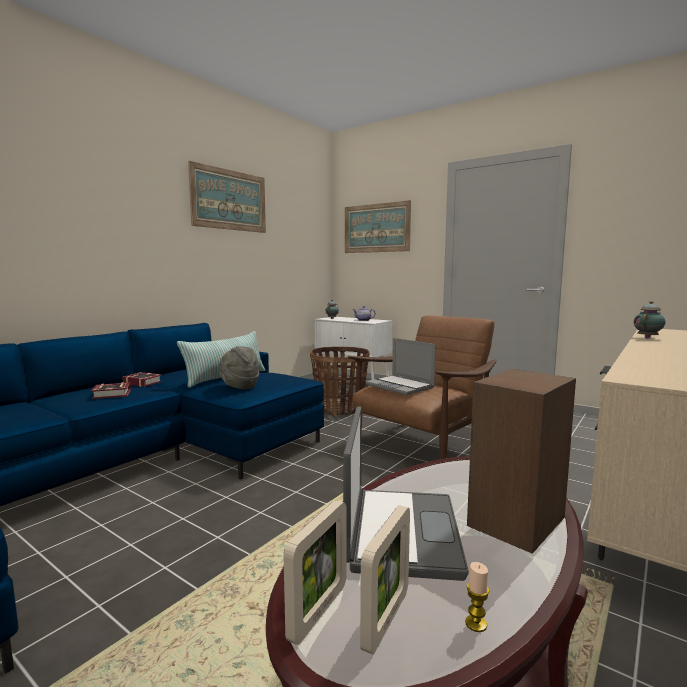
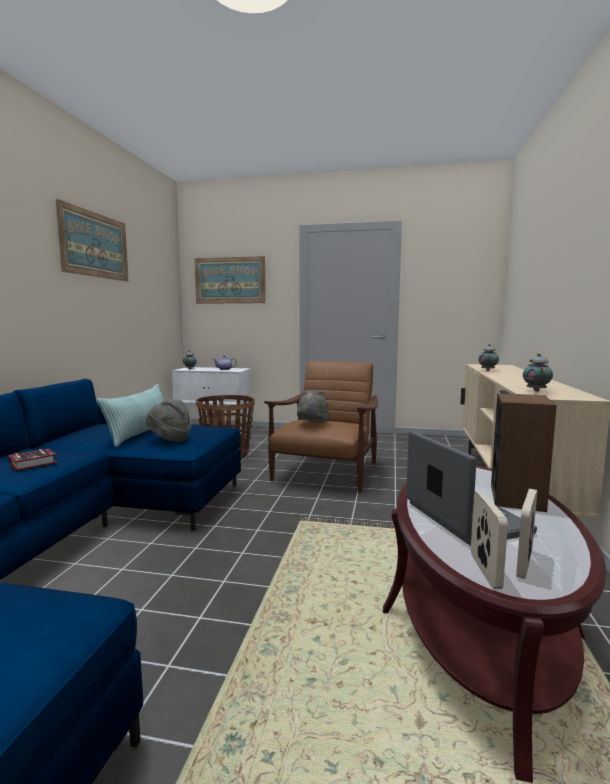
camera: 25 degrees left, 0 degrees up
(142, 382) = (49, 448): book -> none
(386, 619) = (524, 564): picture frame -> picture frame turned 150 degrees counterclockwise
(401, 386) = (312, 424): laptop -> grey hat
(476, 624) = (568, 552): candle -> none
(650, 371) = (536, 391): none -> teapot

